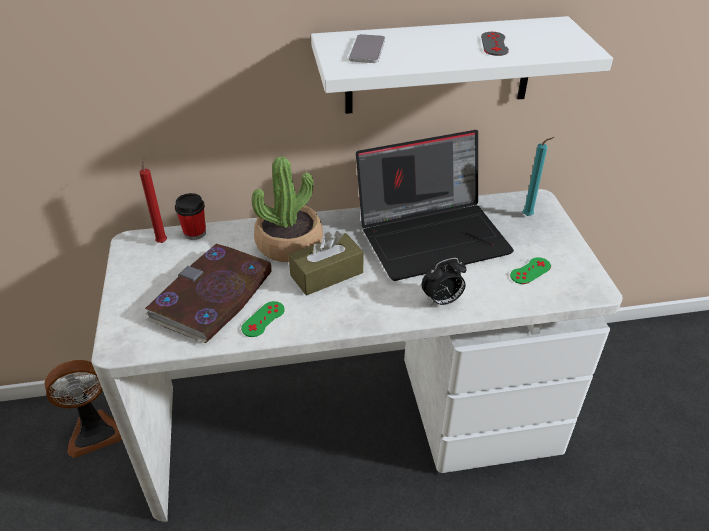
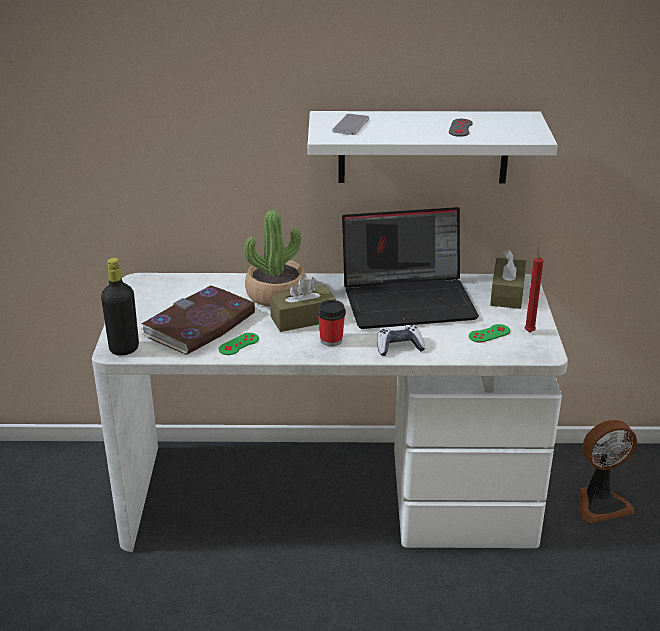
camera: 10 degrees right, 10 degrees down
(94, 431) = (77, 474): fan -> fan (600, 503)
(129, 343) = (124, 348): none -> black bottle
(162, 241) = (165, 283): red candle -> red candle (529, 331)
(195, 233) = (195, 279): cup -> cup (331, 340)
(442, 301) = (399, 347): alarm clock -> game controller
(529, 216) = (507, 293): turquoise candle -> brown tissue box

